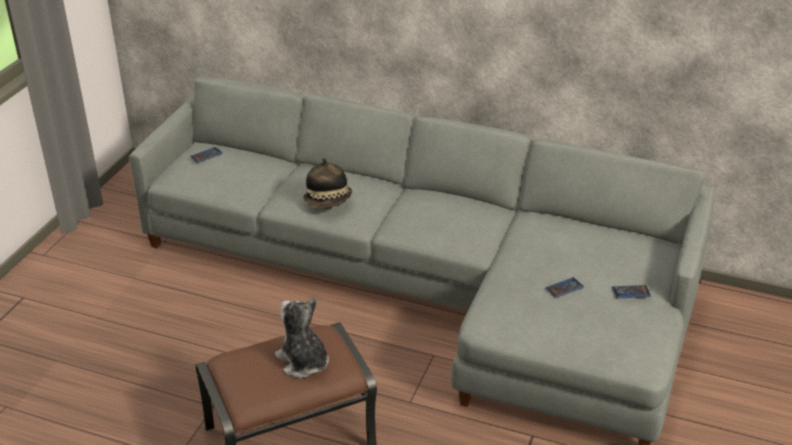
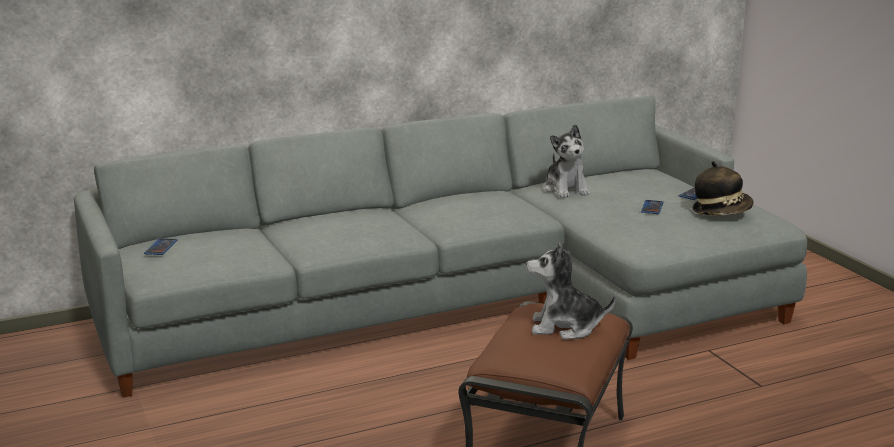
camera: 45 degrees left, 15 degrees down
(328, 201) = (361, 231): hat -> hat (721, 211)
(542, 231) = (566, 189): none -> plush toy

